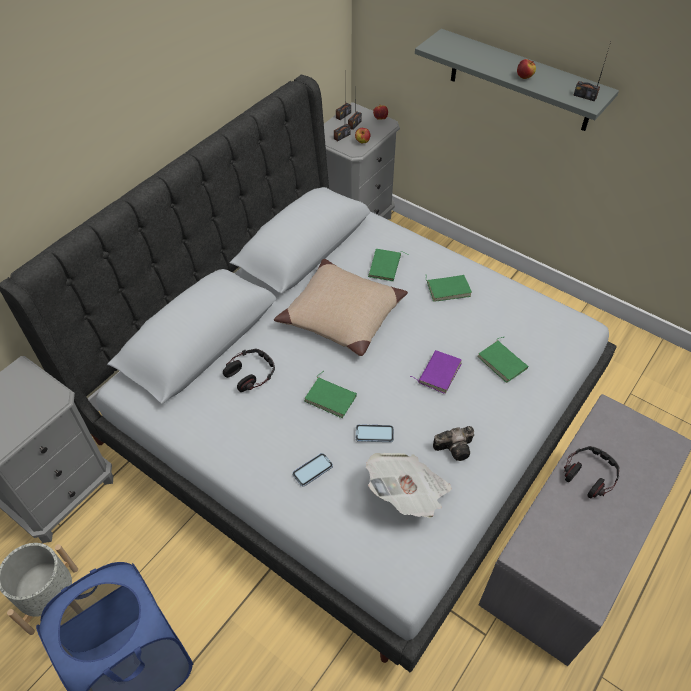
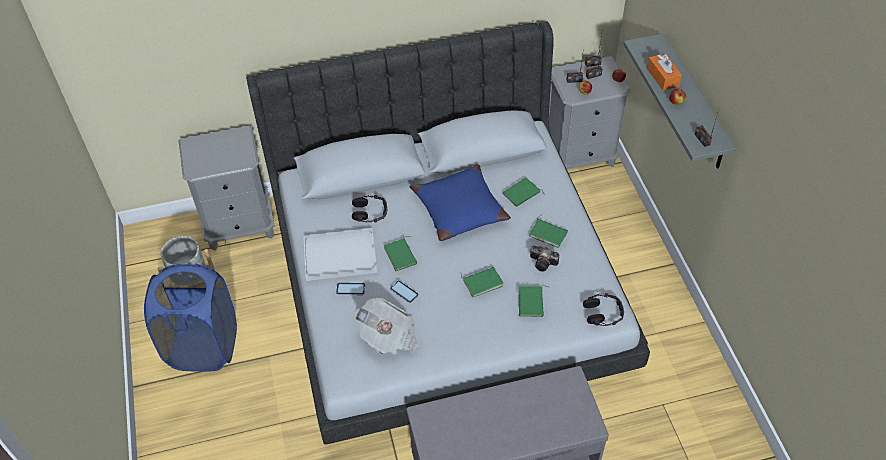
camera: 40 degrees right, 0 degrees up
(264, 438) = (341, 254): none -> white tray
(341, 316) = (459, 210): beige pillow -> blue pillow
(438, 372) = (482, 282): purple book -> green book
(456, 447) = (445, 332): camera -> camera (544, 263)
(487, 62) = (662, 77): none -> orange tissue box
(589, 474) = (512, 403): headphones -> headphones (603, 313)

